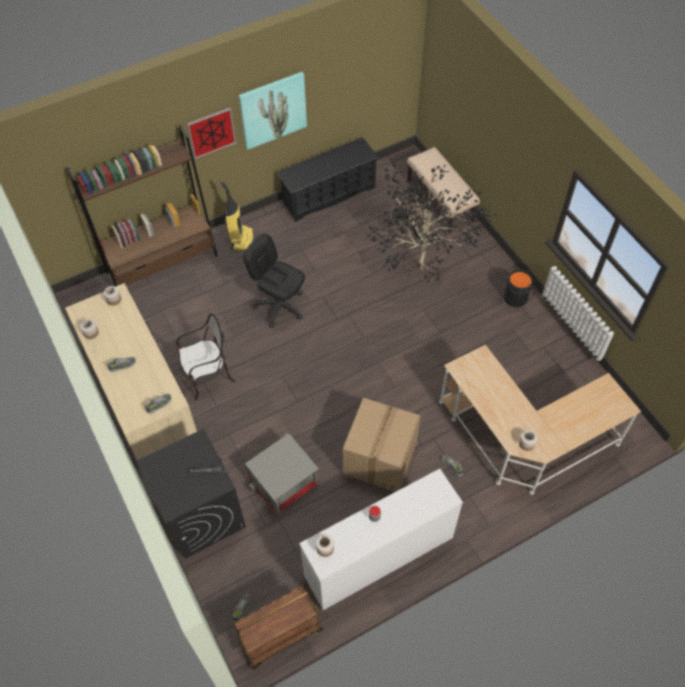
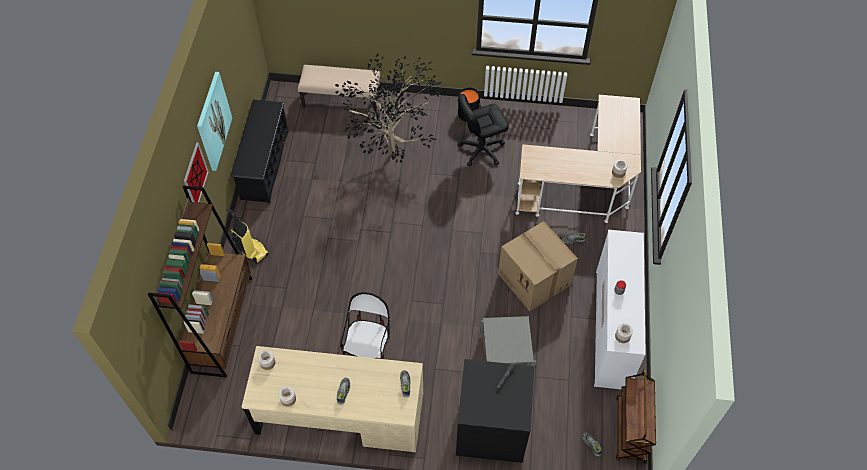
camera: 55 degrees left, 0 degrees up
(279, 306) = (344, 263): black office chair -> black office chair (481, 149)

